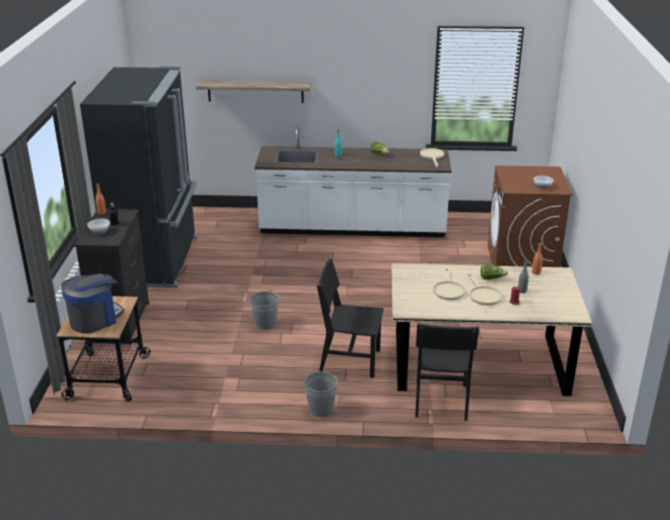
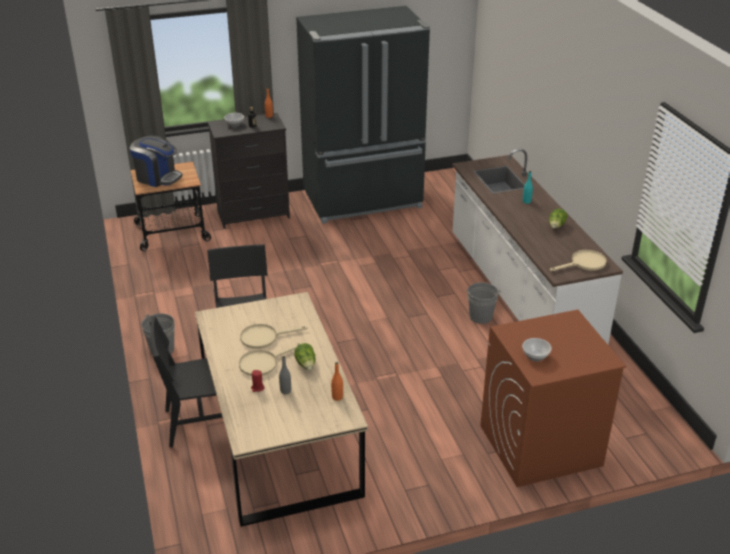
camera: 70 degrees right, 5 degrees up
(255, 91) = (531, 94): shelf -> none
(265, 323) = (287, 285): grey bucket -> grey bucket (480, 316)

